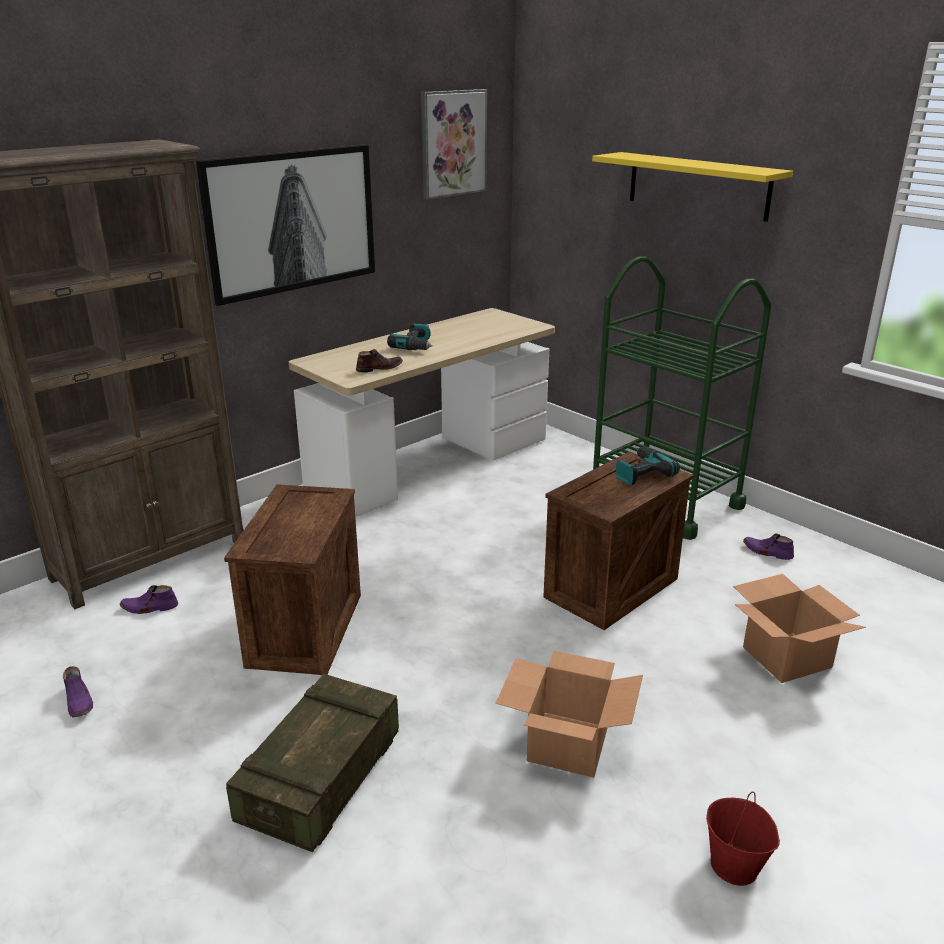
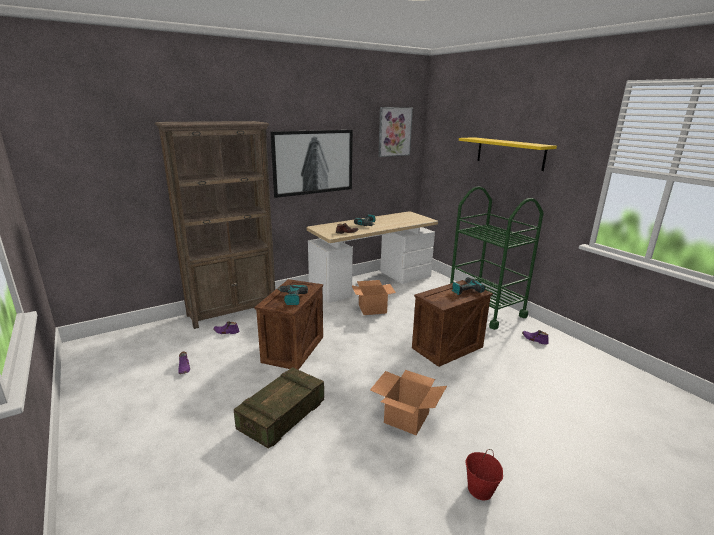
camera: 10 degrees right, 5 degrees down
(297, 528) = (291, 298): none -> power drill
(786, 658) = (533, 391): cardboard box -> cardboard box (372, 309)

